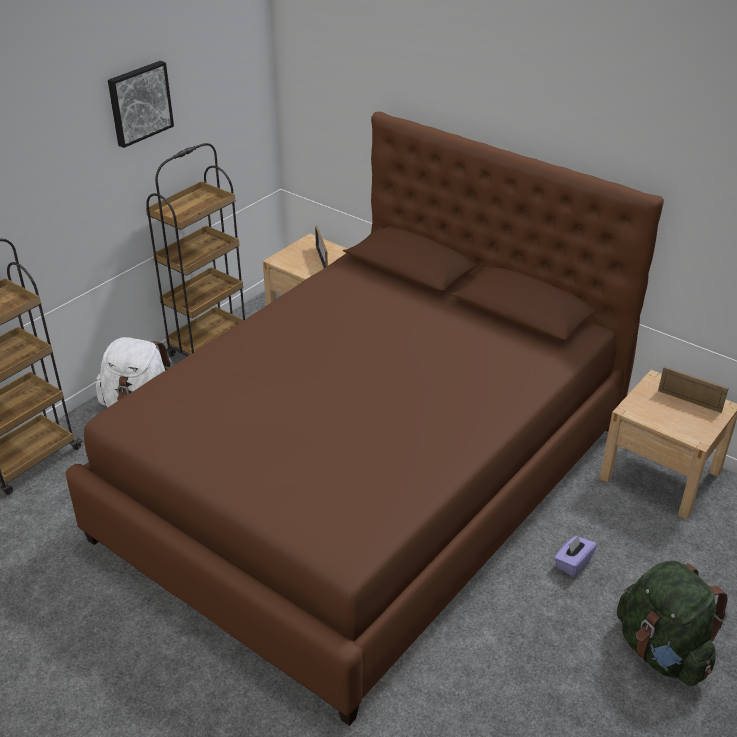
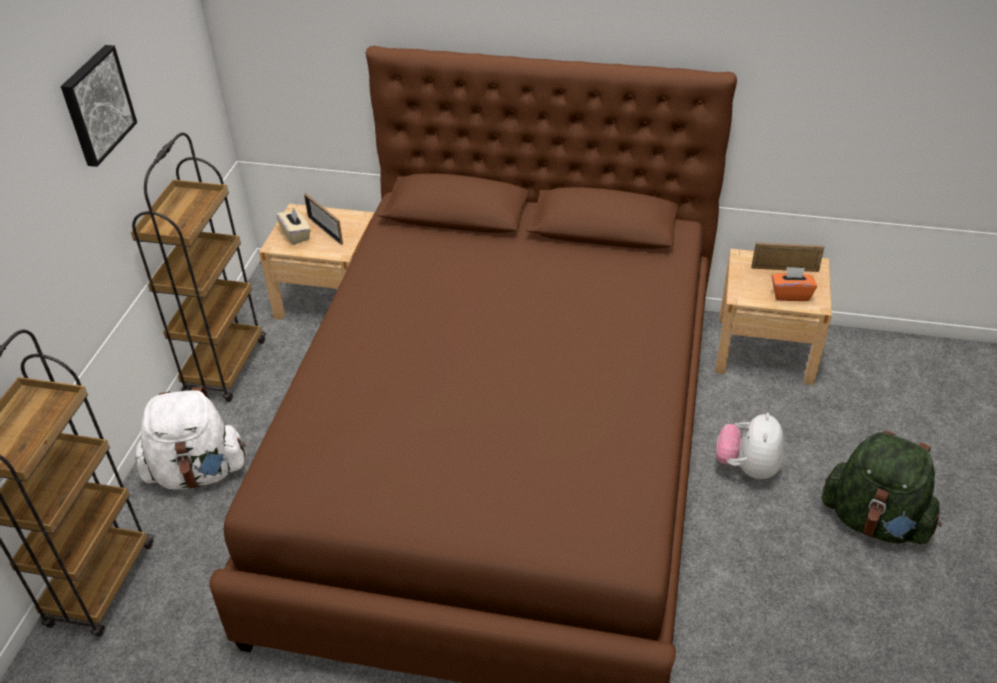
camera: 25 degrees left, 5 degrees up
(298, 257) = (296, 235): none -> beige tissue box
(573, 563) = (747, 467): purple tissue box -> plush toy
(678, 423) = (790, 294): none -> orange tissue box

